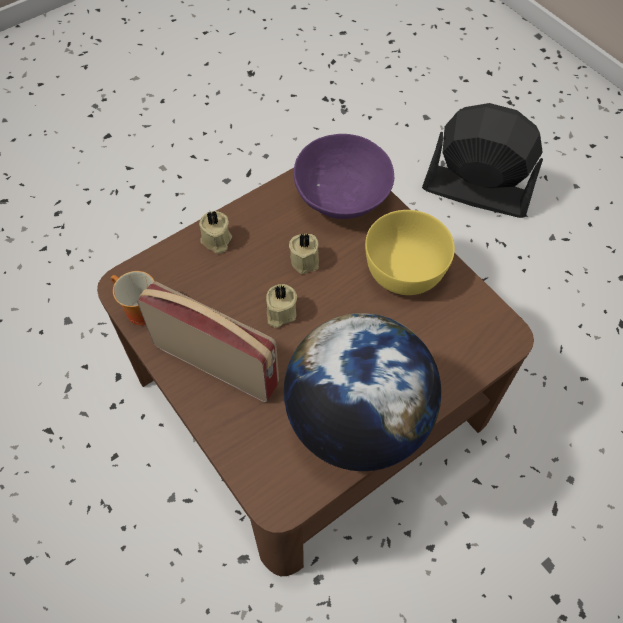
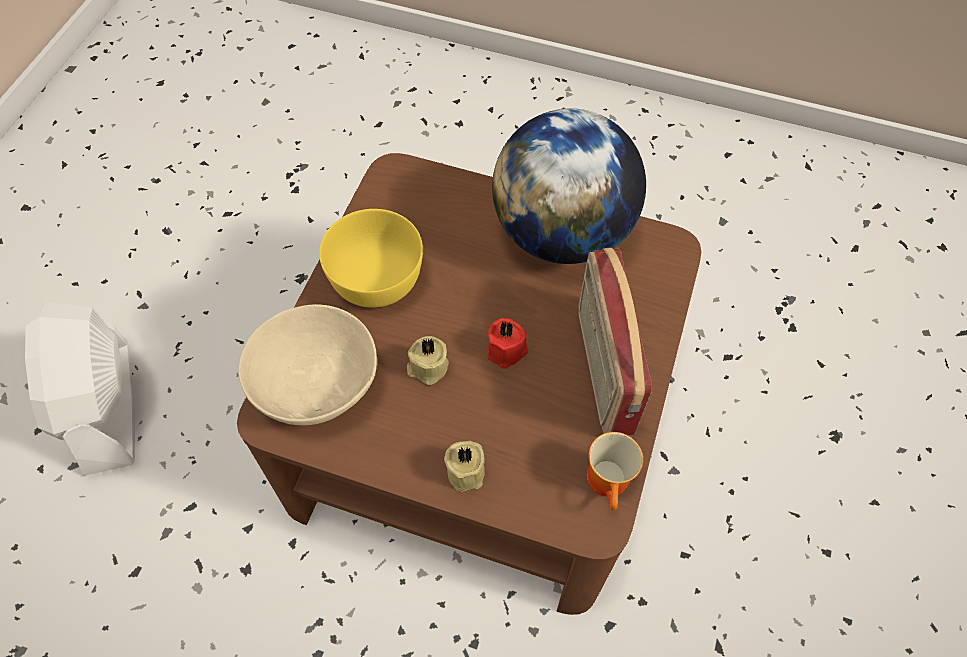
camera: 125 degrees left, 0 degrees up
(280, 313) = (507, 351): beige candle -> red candle
(342, 196) = (315, 383): purple bowl -> beige bowl
(476, 191) = (107, 407): black fan -> white fan

